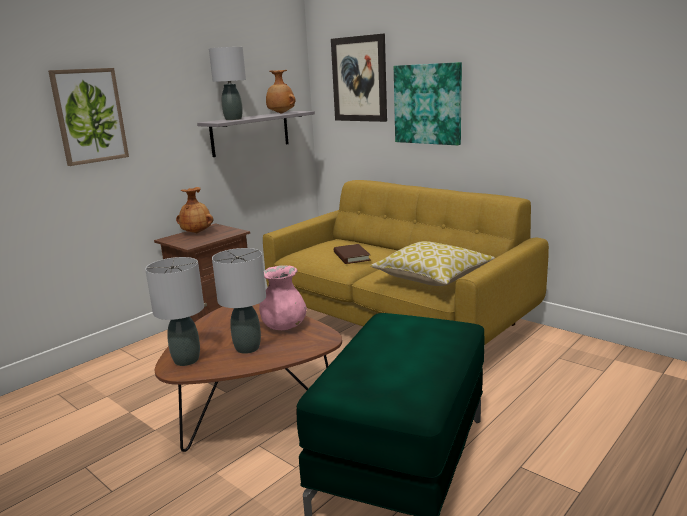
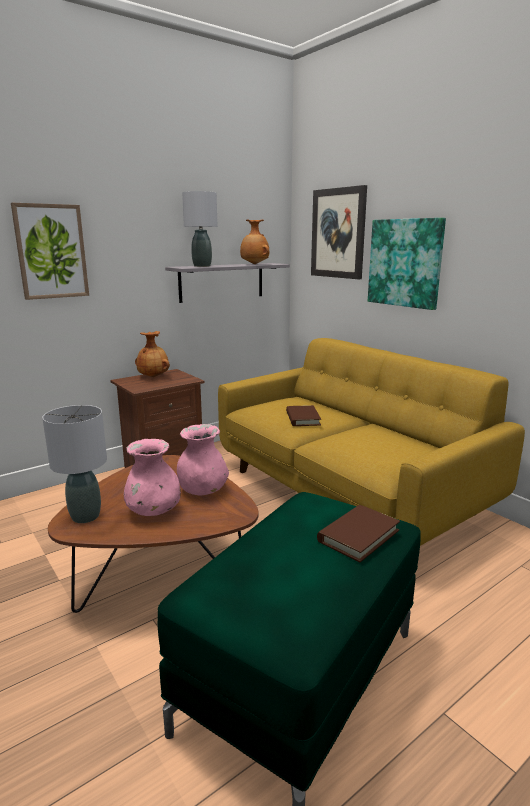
camera: 10 degrees right, 0 degrees up
(247, 348) = (153, 511): grey table lamp -> pink vase
(432, 277) = (381, 454): pillow -> none
(438, 336) = (358, 536): none -> brown book

